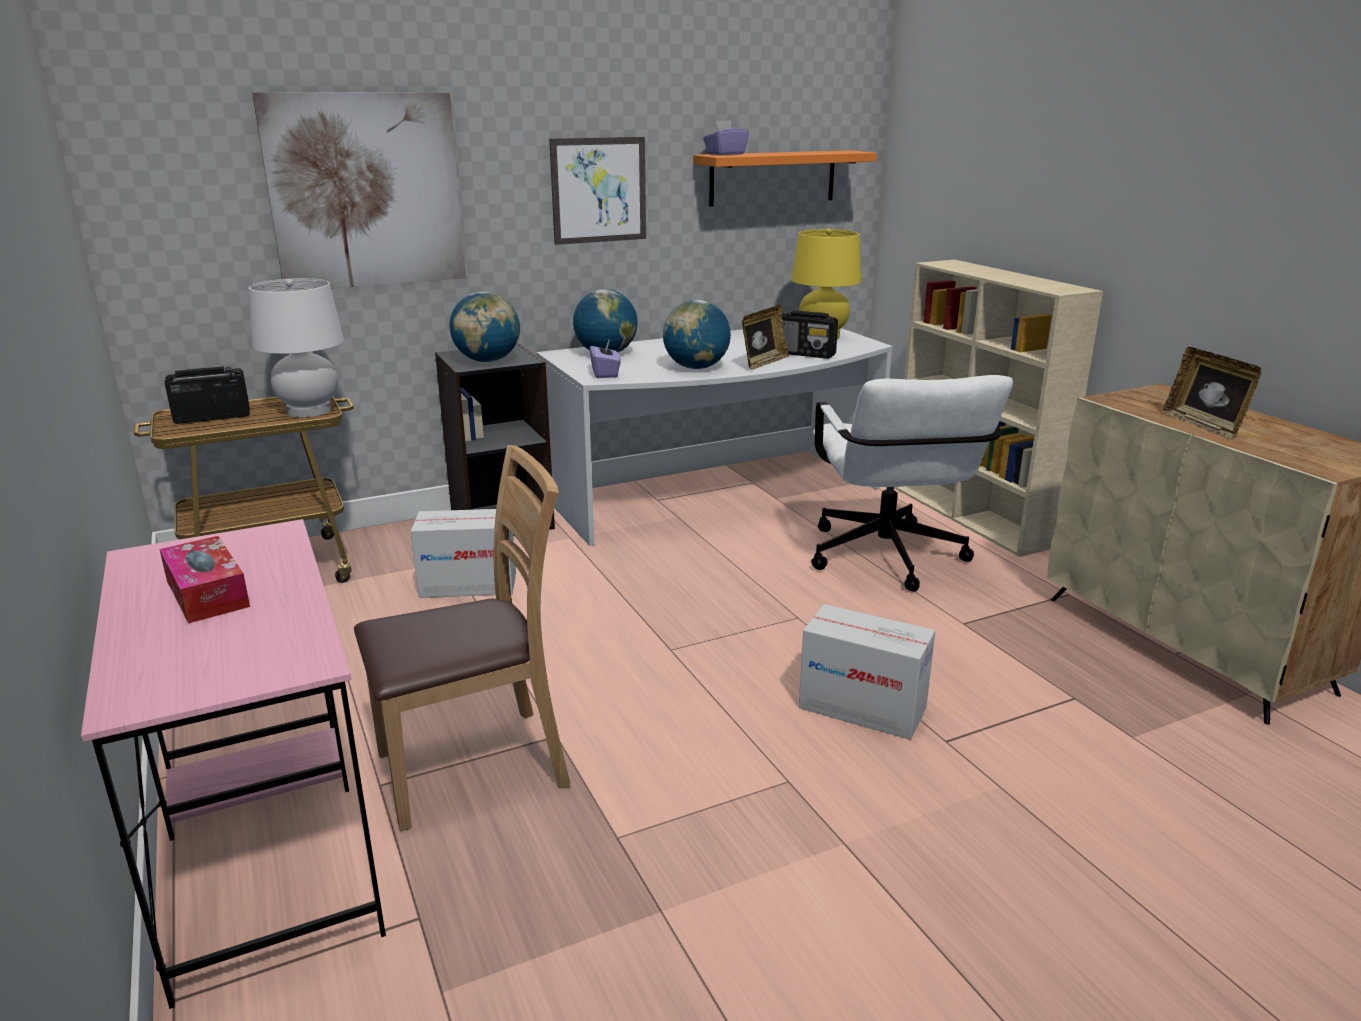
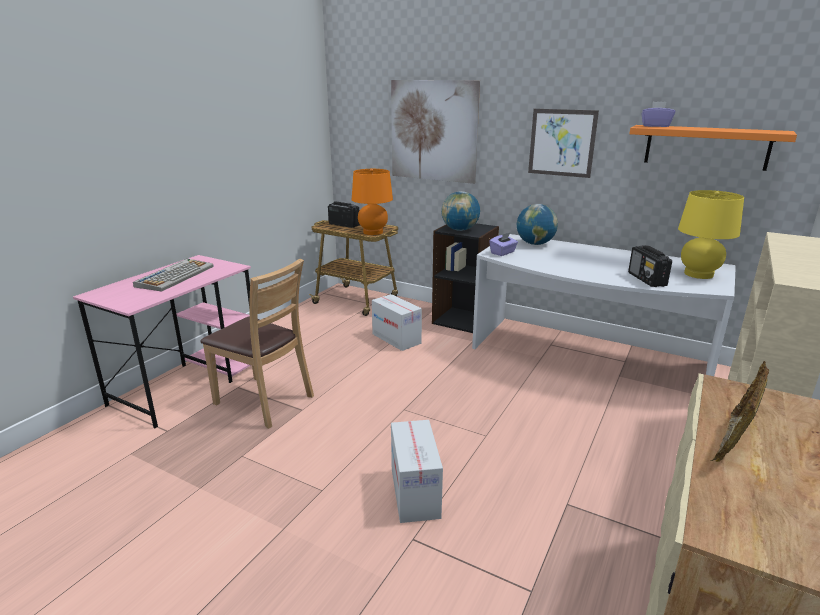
camera: 55 degrees right, 0 degrees up
(207, 593) = (175, 276): tissue box -> keyboard
(309, 411) = (373, 232): white table lamp -> orange table lamp
(696, 368) = (555, 265): globe -> none
(763, 363) = (602, 275): picture frame -> none
(888, 562) = (604, 445): white office chair -> none

